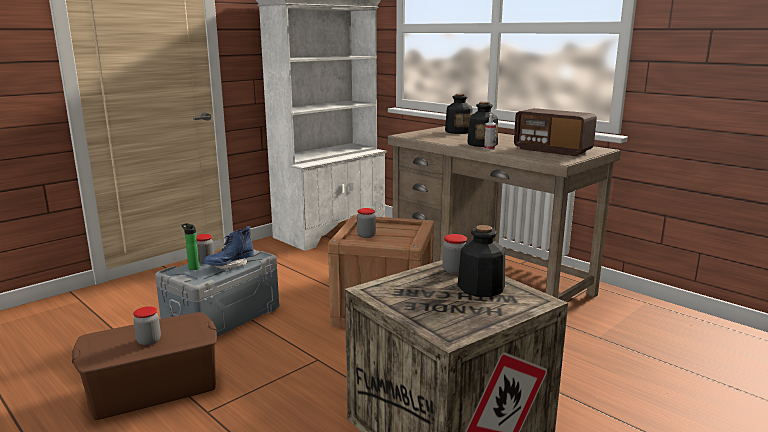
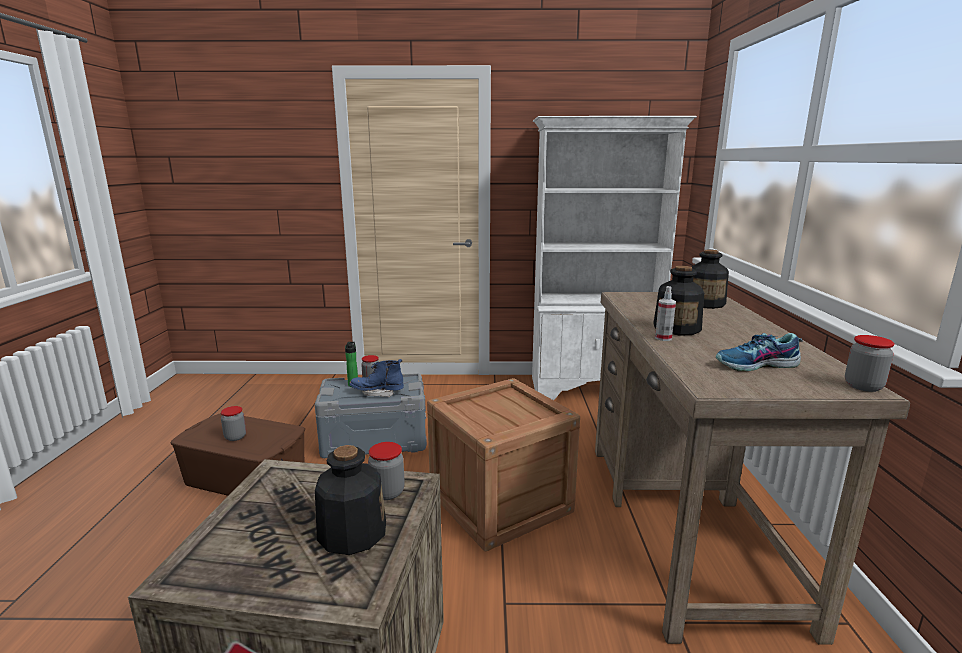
camera: 45 degrees right, 0 degrees up
(366, 235) = (479, 407): jar -> jar (863, 386)
(552, 150) = (756, 365): radio -> shoe

